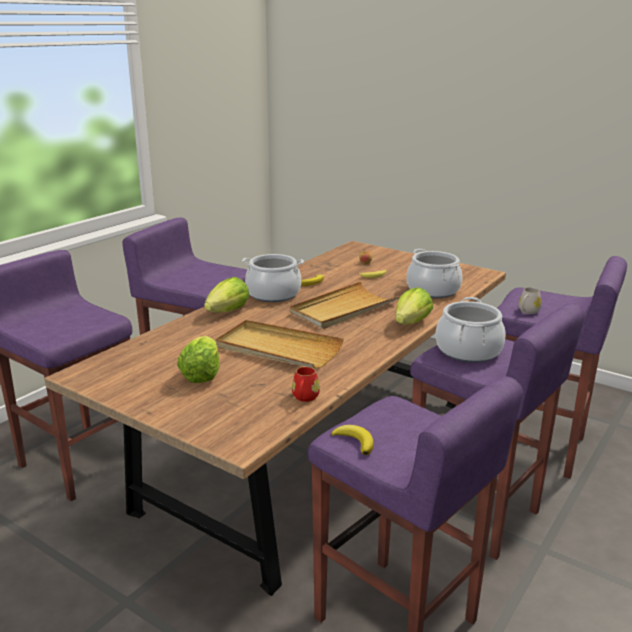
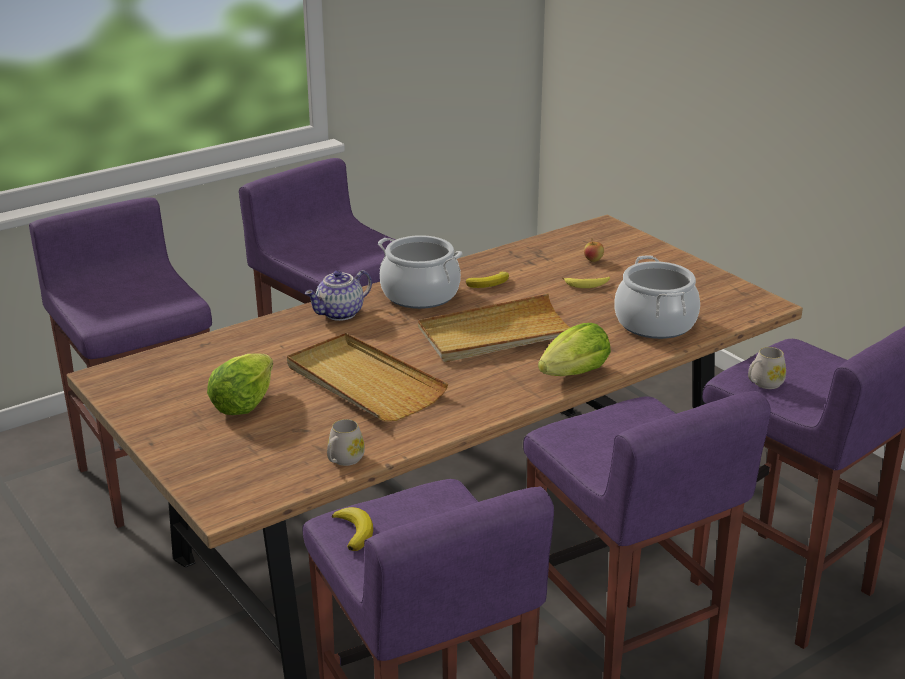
camera: 20 degrees right, 5 degrees up
(228, 311) = (340, 314): lettuce -> teapot
(304, 398) = (343, 460): red mug -> white mug
(468, 350) = (613, 432): cooking pot -> none

